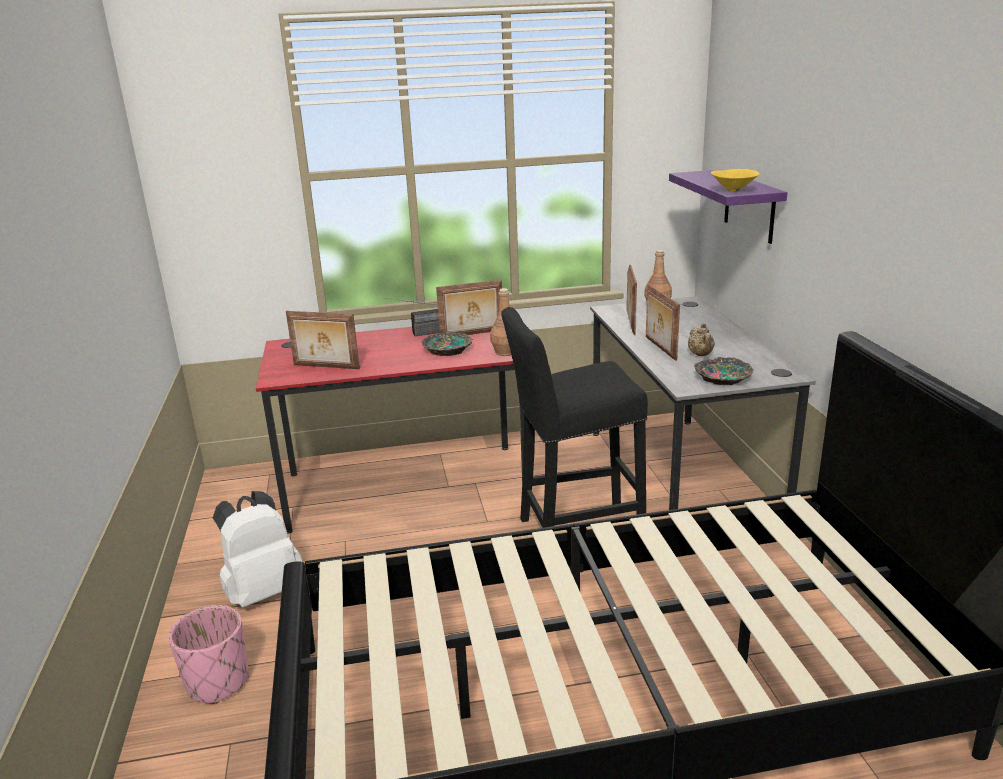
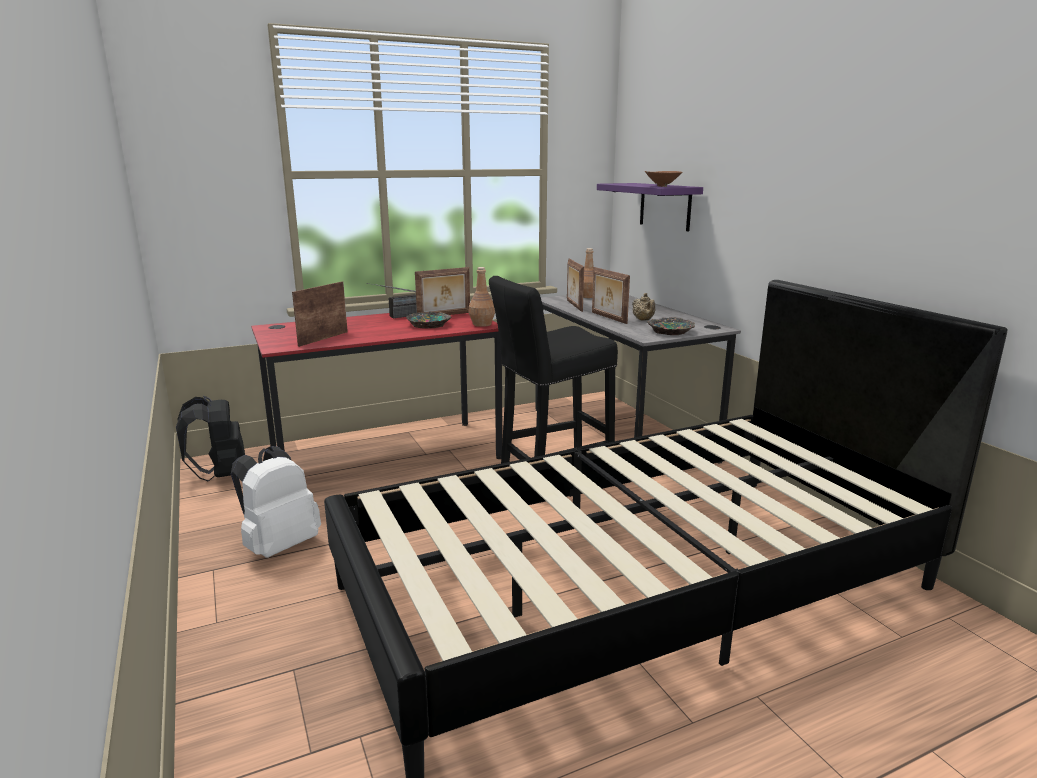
camera: 15 degrees left, 5 degrees down
(218, 683) = (260, 622): pink planter -> none
(237, 494) = (222, 475): none -> black backpack
(325, 367) = (322, 338): picture frame -> picture frame turned 120 degrees clockwise
(733, 191) = (661, 186): yellow bowl -> brown bowl

